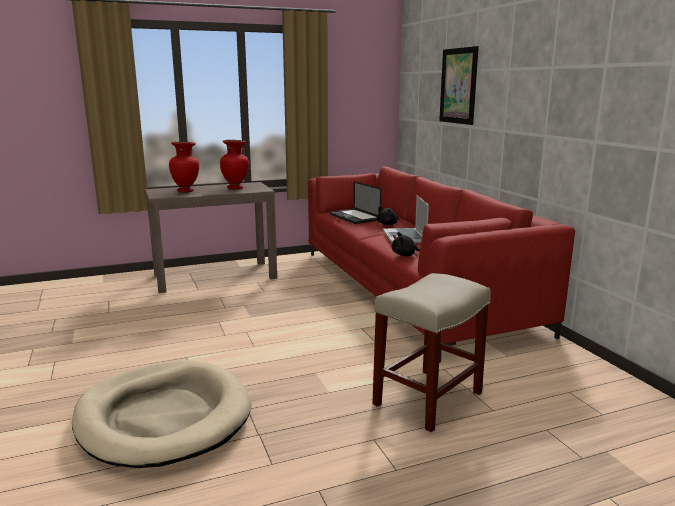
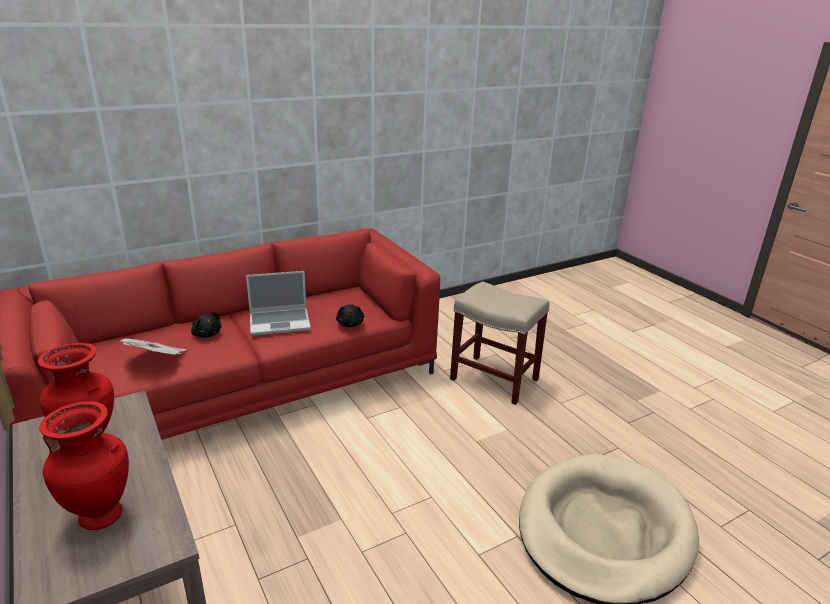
camera: 100 degrees left, 10 degrees up
(354, 217) = (157, 360): laptop -> newspaper
(458, 86) = (150, 127): picture -> none

